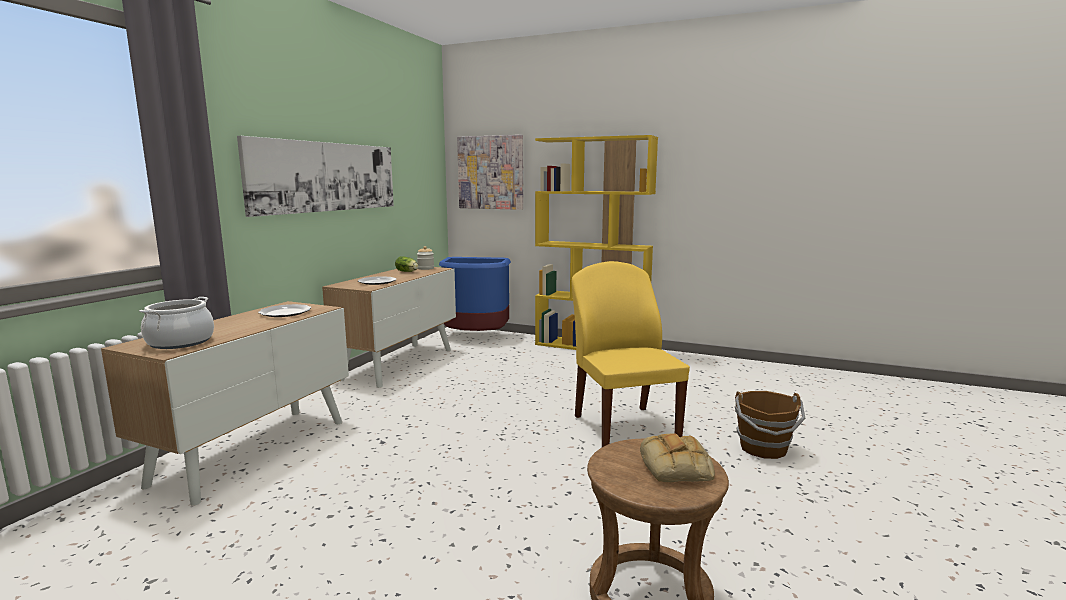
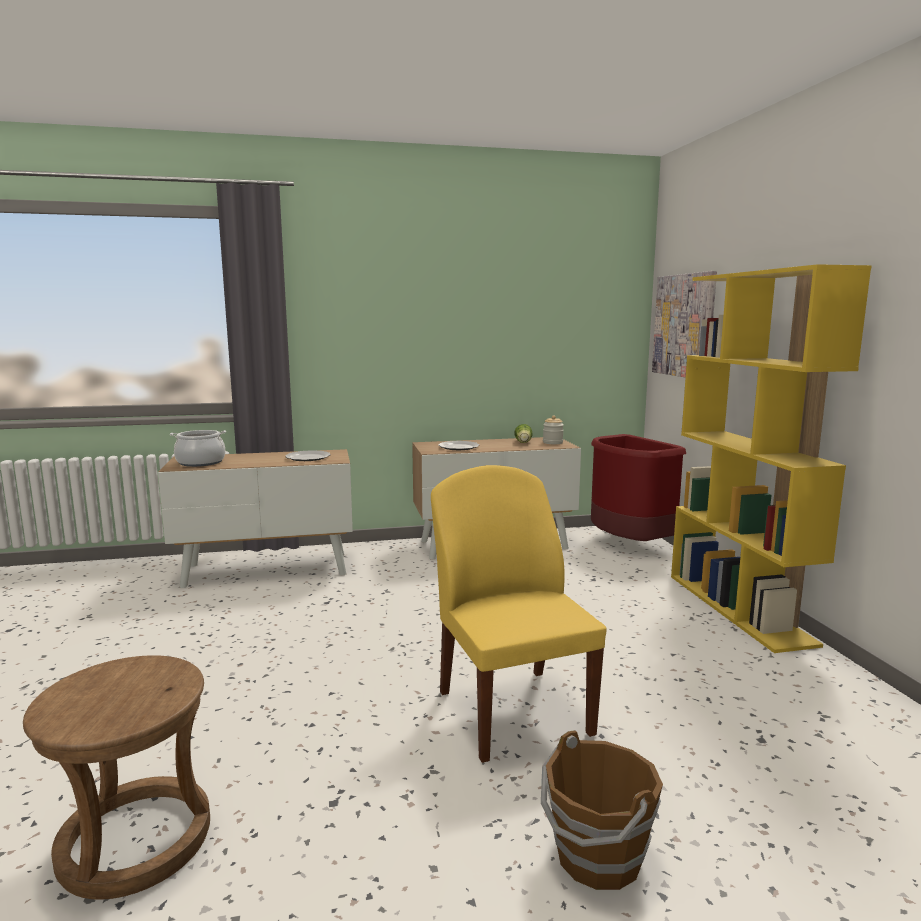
camera: 55 degrees right, 0 degrees up
(326, 177) = (433, 331): picture -> none
(476, 337) = (628, 544): blue trash can -> red trash can
(624, 427) = (512, 710): yellow chair -> yellow chair turned 60 degrees counterclockwise
(677, 467) = (123, 704): bread -> none

